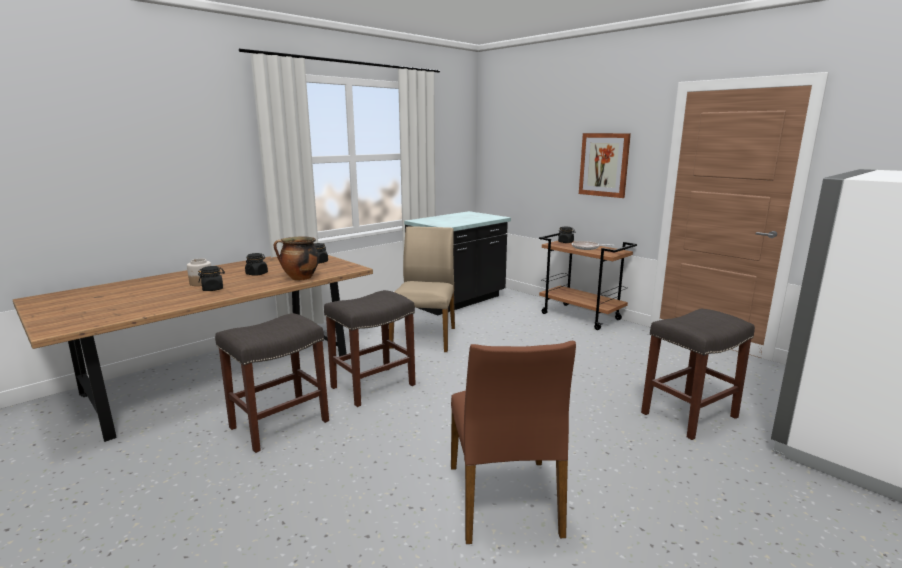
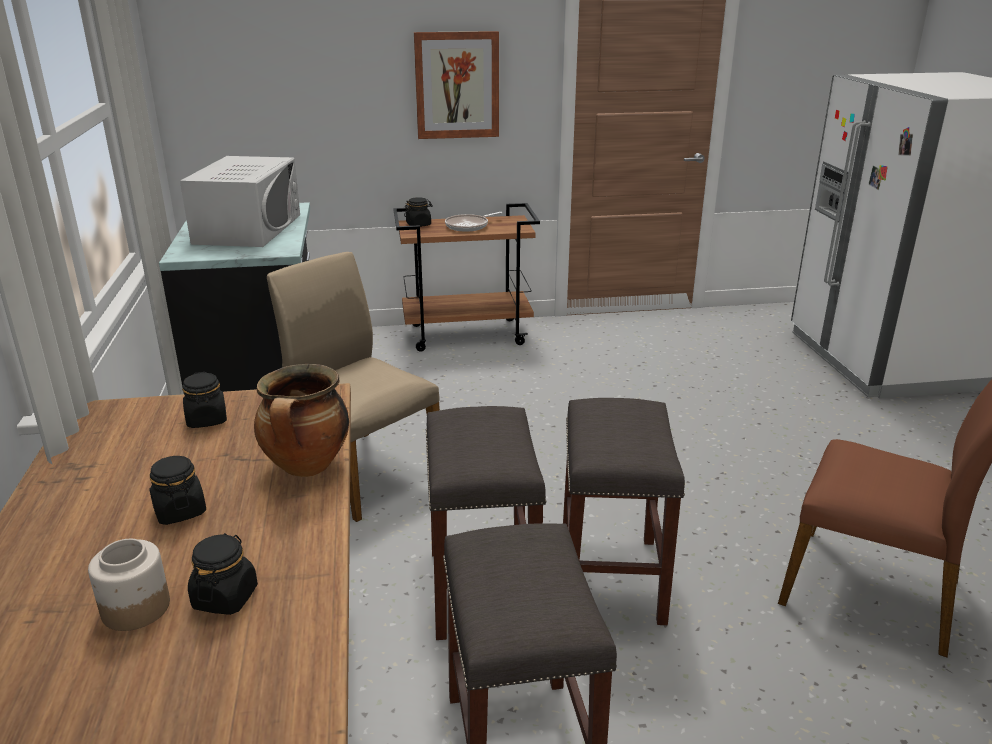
camera: 55 degrees left, 10 degrees up
(459, 219) = (248, 229): none -> white microwave
(689, 414) = (772, 399): grey stool -> grey stool (609, 577)

